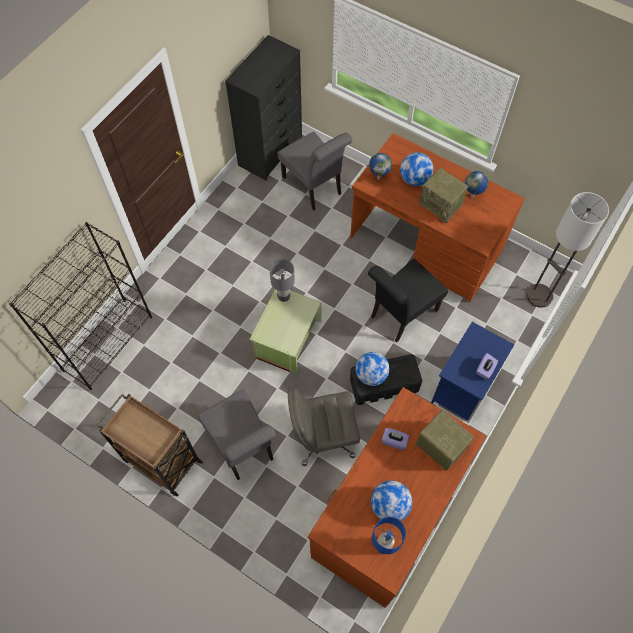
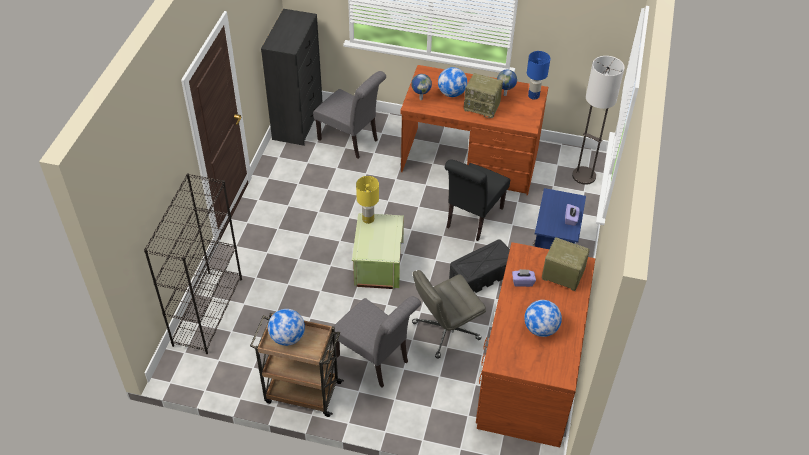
camera: 20 degrees left, 15 degrees down
(283, 296) = (368, 219): grey table lamp -> yellow table lamp
(371, 375) = (470, 264): globe -> globe (287, 337)
(383, 546) = (548, 358): blue table lamp -> blue table lamp (533, 96)

